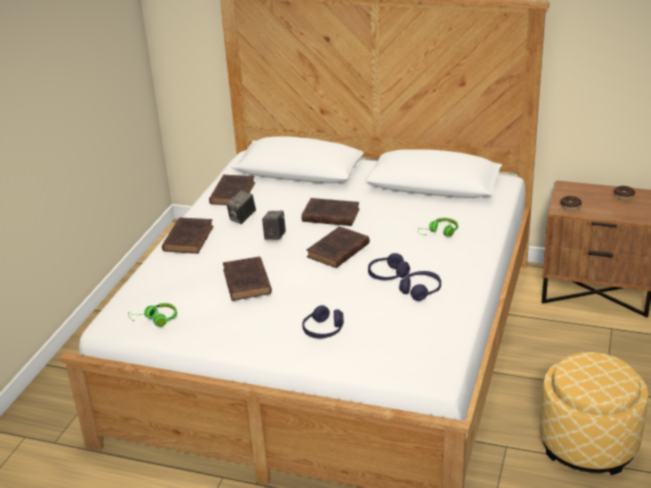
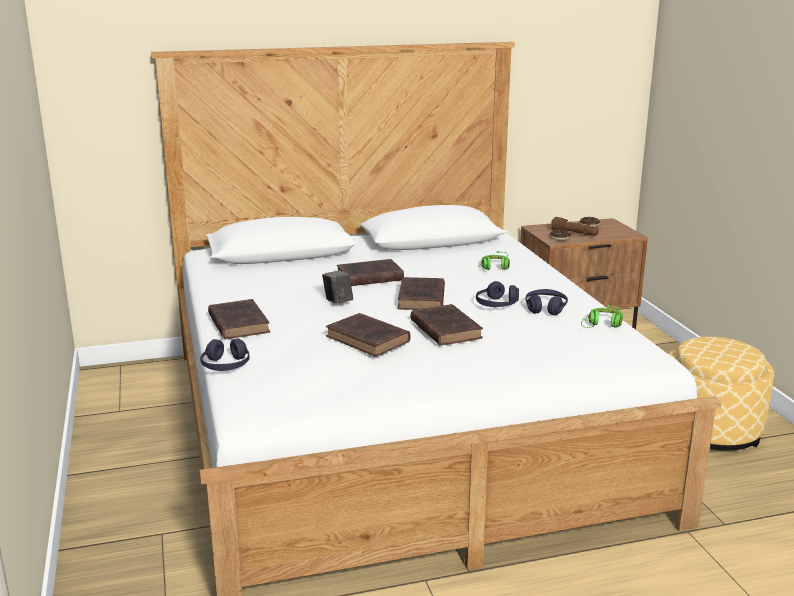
camera: 35 degrees left, 10 degrees down
(156, 320) = (310, 394): green headphones -> green headphones (602, 324)
(233, 193) = (233, 281): brown book -> brown book (444, 329)
(242, 218) = (276, 297): camera -> none
(323, 330) = (503, 357): purple headphones -> purple headphones (226, 365)
(593, 204) = (574, 234): none -> brown flashlight

